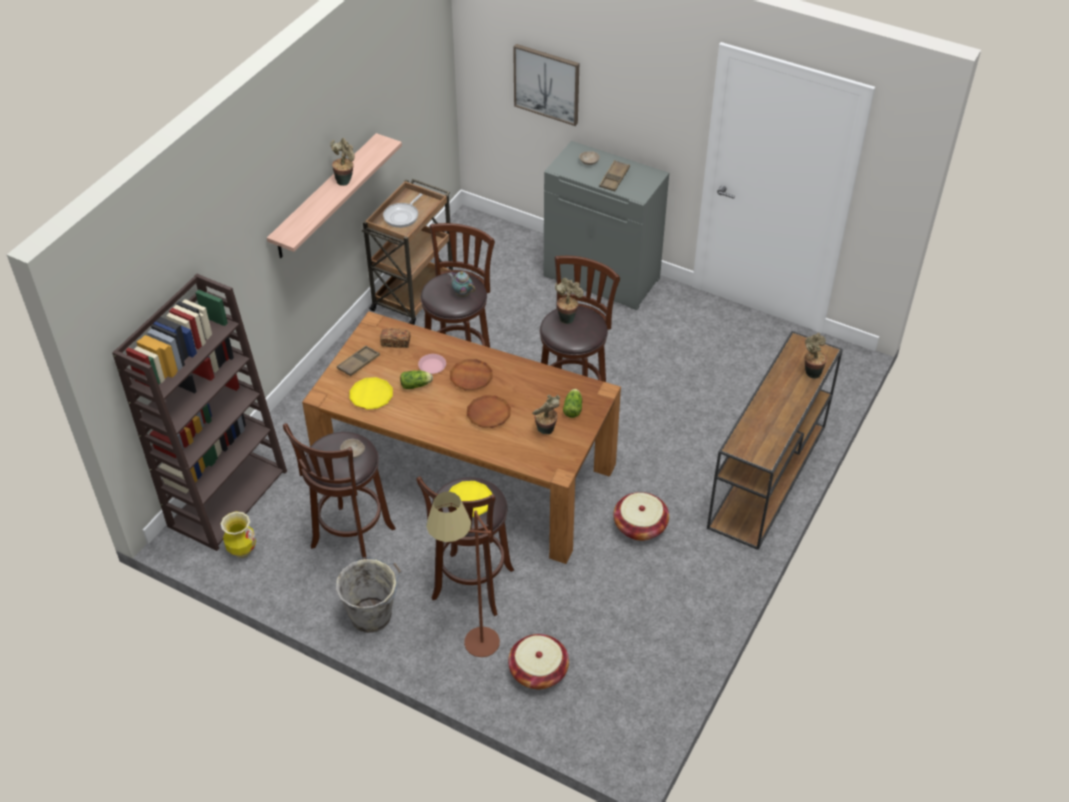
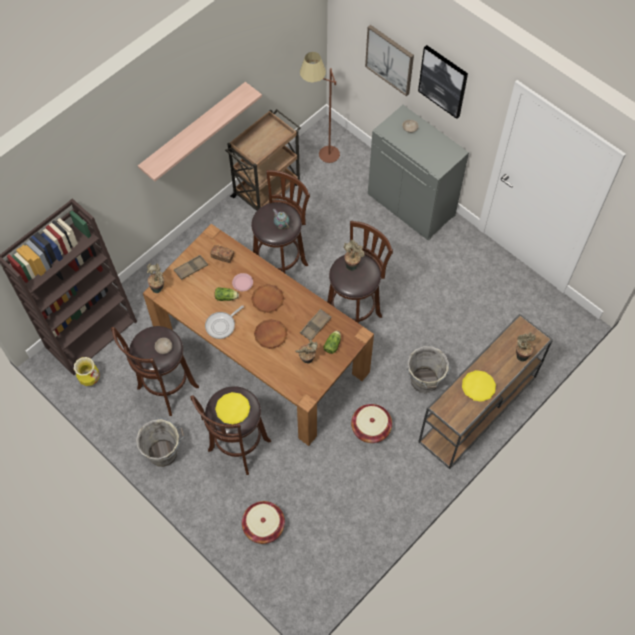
camera: 15 degrees right, 15 degrees up
(345, 180) = (209, 123): potted plant -> potted plant (158, 287)
(371, 396) = (192, 299): yellow plate -> yellow plate (478, 387)
(402, 216) = (259, 142): frying pan -> frying pan (222, 325)
(470, 652) = (222, 499): brown floor lamp -> brown floor lamp (321, 158)
(614, 178) = (424, 149): brown tray -> brown tray (315, 326)
(623, 84) = (443, 81): none -> picture
(689, 460) = (424, 382): none -> grey bucket

